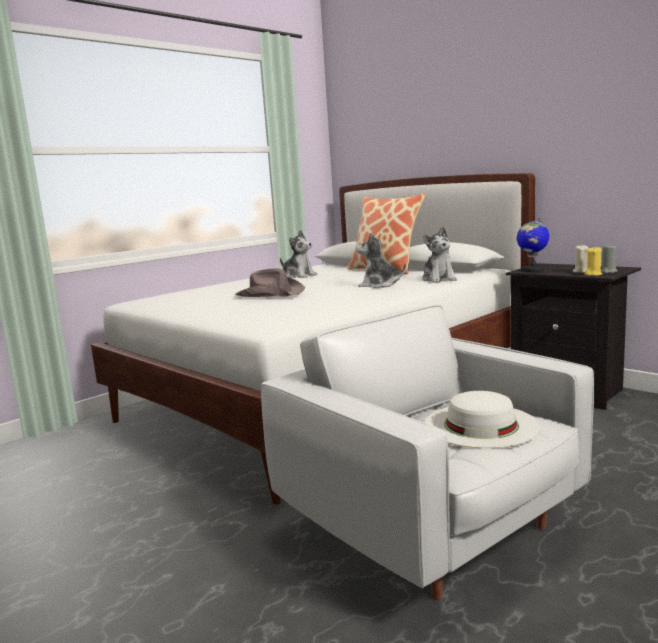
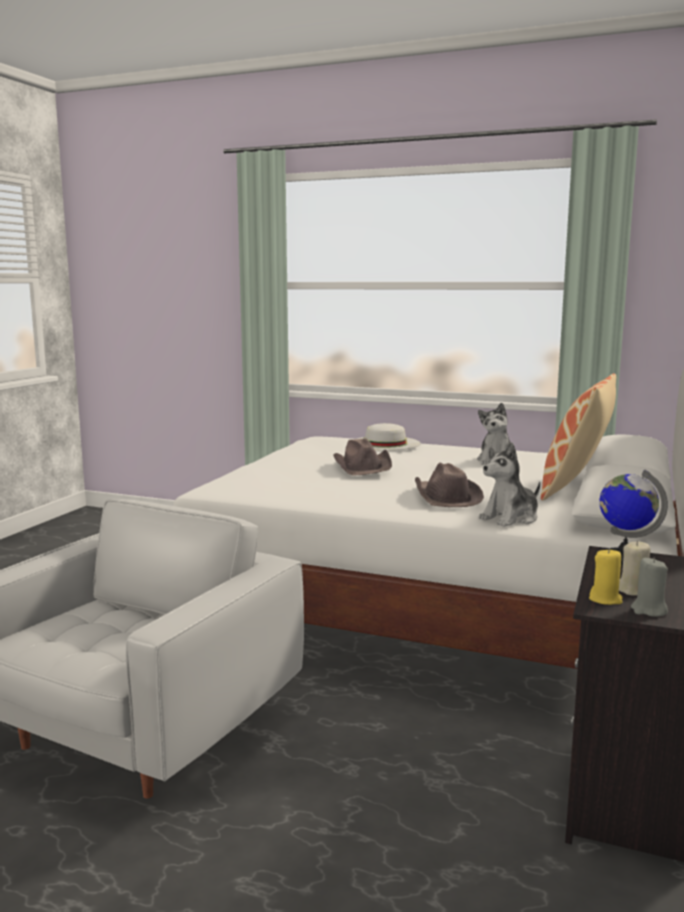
camera: 65 degrees right, 0 degrees up
(379, 285) = (446, 497): plush toy -> brown hat
(480, 425) = (113, 641): white hat -> white hat (385, 443)

